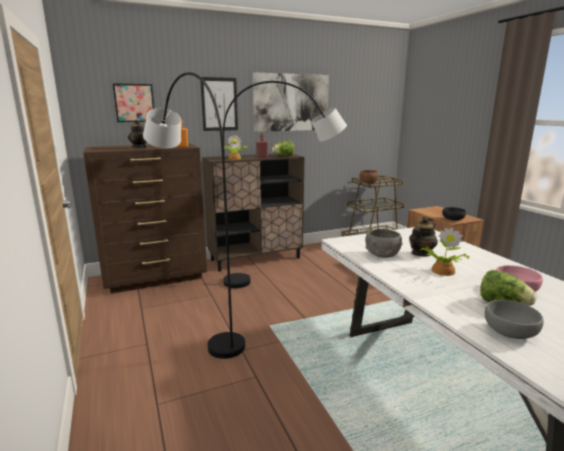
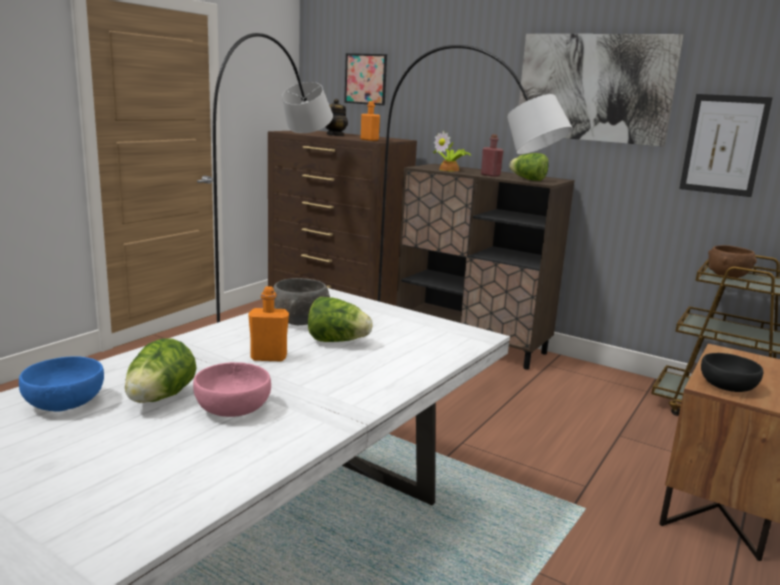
camera: 55 degrees right, 0 degrees up
(219, 104) = (469, 85): picture -> picture (723, 145)
(421, 253) = (337, 341): teapot -> lettuce
(441, 271) = (268, 357): potted plant -> orange bottle
(509, 331) = (66, 402): grey bowl -> blue bowl

